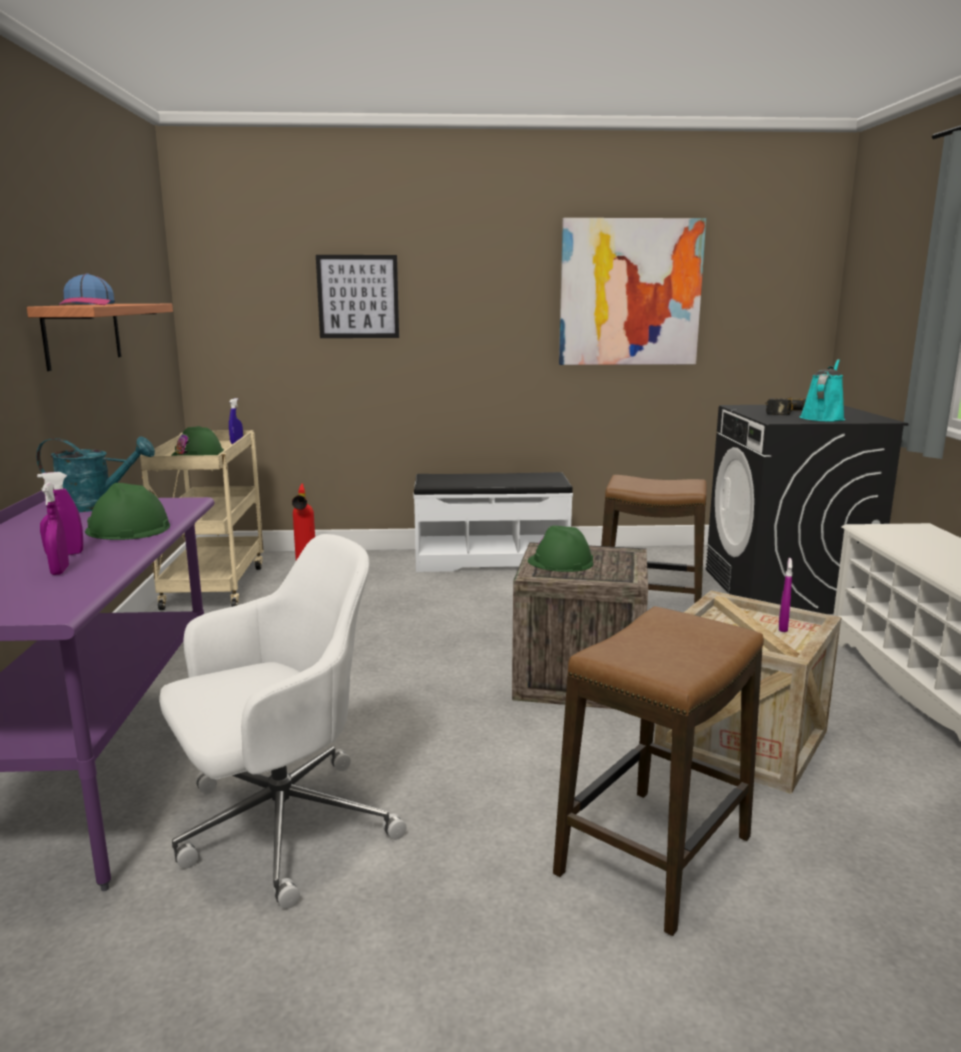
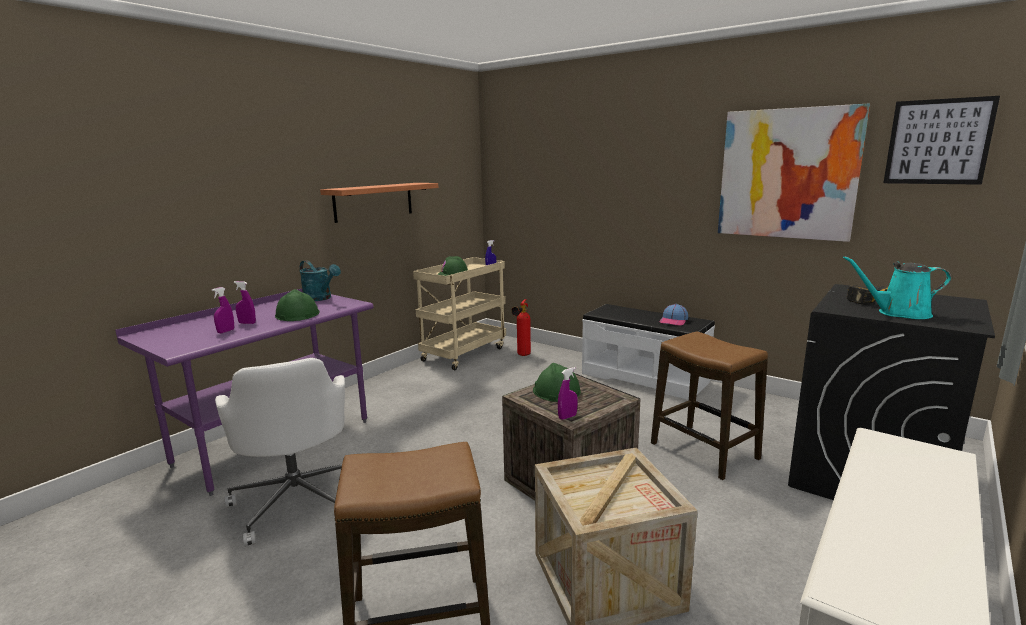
camera: 40 degrees right, 0 degrees up
(87, 305) = (359, 187): cap -> cap (673, 321)
(279, 827) = (298, 500): white office chair -> white office chair turned 60 degrees clockwise
(358, 297) = (578, 175): picture -> picture (938, 142)
(782, 627) = (639, 499): purple spray bottle -> purple spray bottle (567, 417)
(822, 418) = (898, 313): turquoise watering can -> turquoise watering can turned 150 degrees counterclockwise

